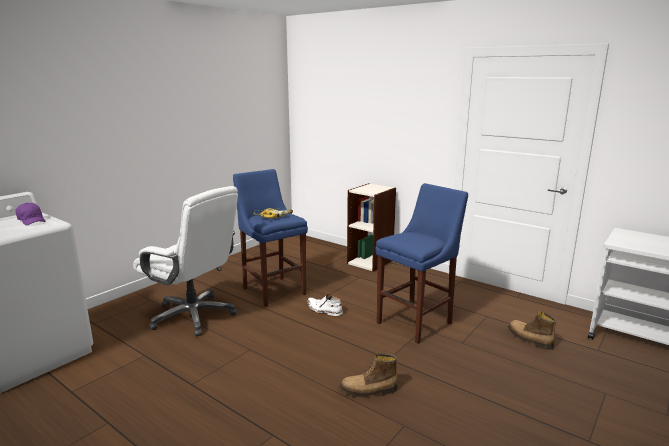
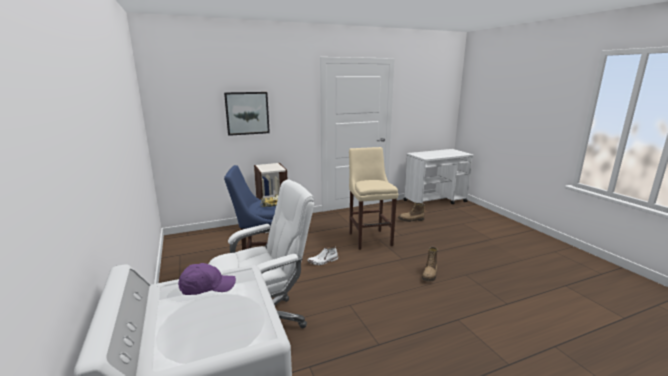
camera: 60 degrees left, 0 degrees up
(370, 120) = (247, 113): none -> picture
(417, 322) = (369, 238): blue stool -> beige stool

